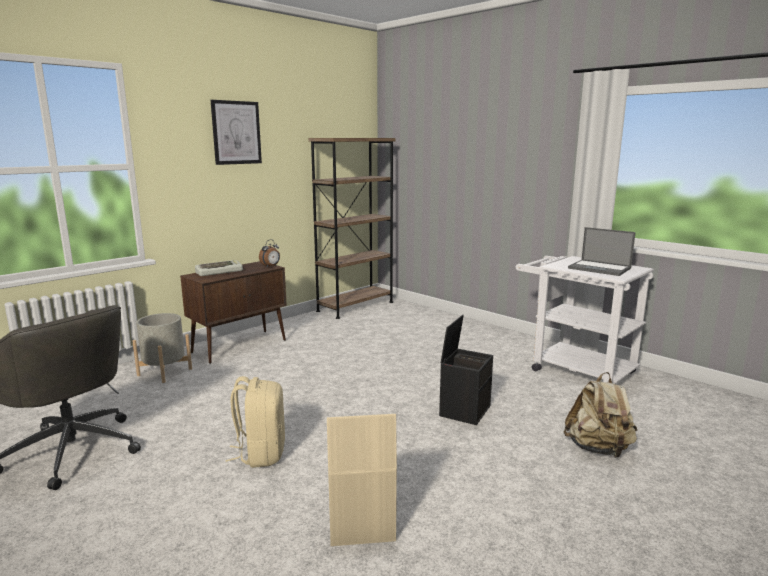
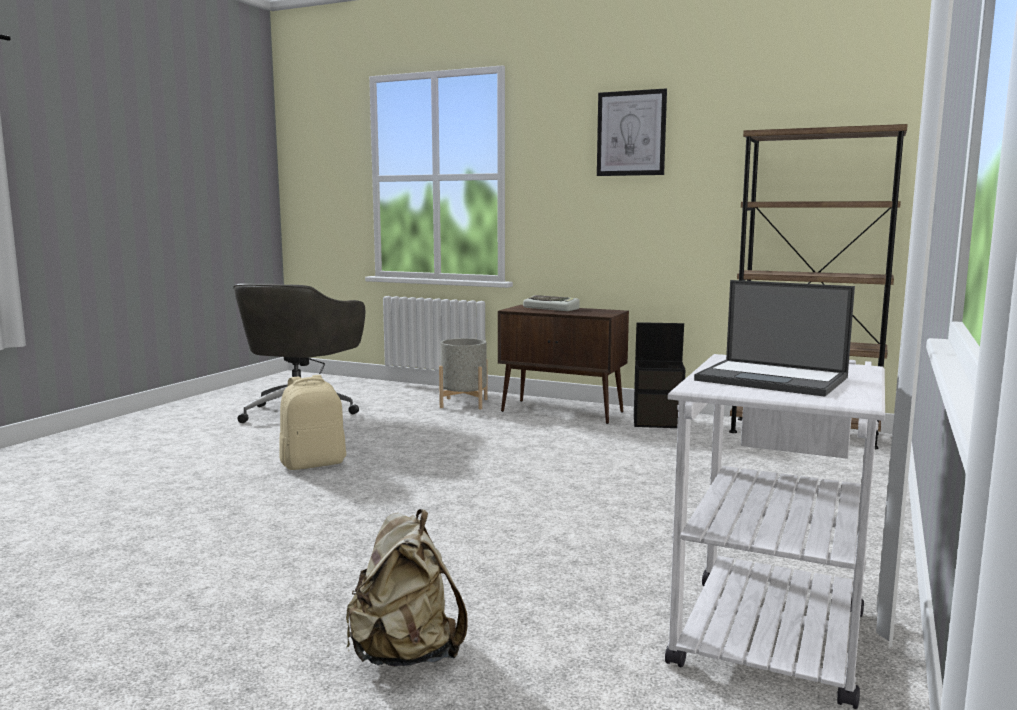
camera: 70 degrees right, 5 degrees down
(271, 266) = (606, 314): alarm clock -> none
(360, 525) = (188, 519): beige storage box -> none
(464, 410) = (480, 541): black storage box -> black storage box (658, 422)
(600, 268) = (773, 379): laptop -> laptop turned 75 degrees counterclockwise

